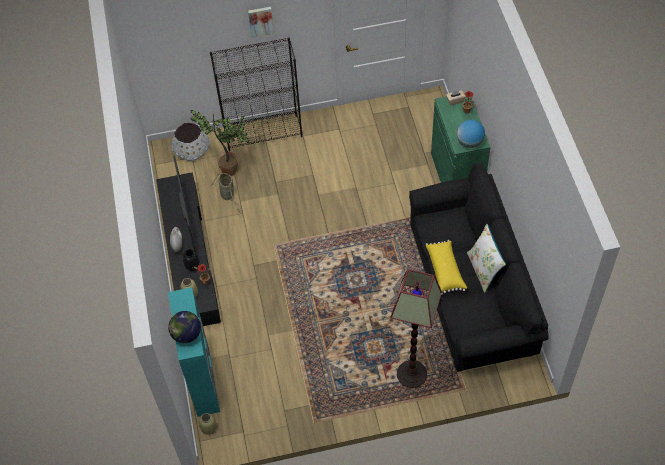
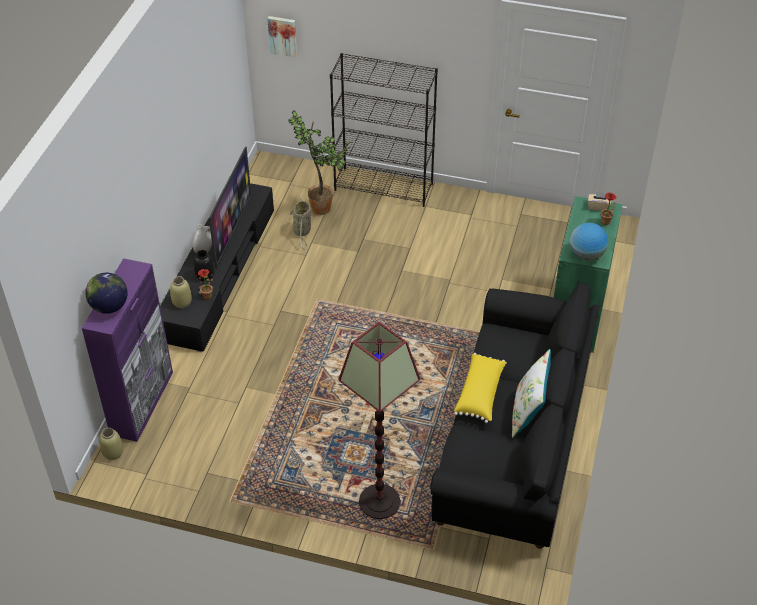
camera: 25 degrees right, 10 degrees down
(191, 148) = (296, 173): white planter -> none
(203, 381) = (142, 403): turquoise cabinet -> purple cabinet
(260, 21) = (407, 33): picture -> picture (283, 35)

